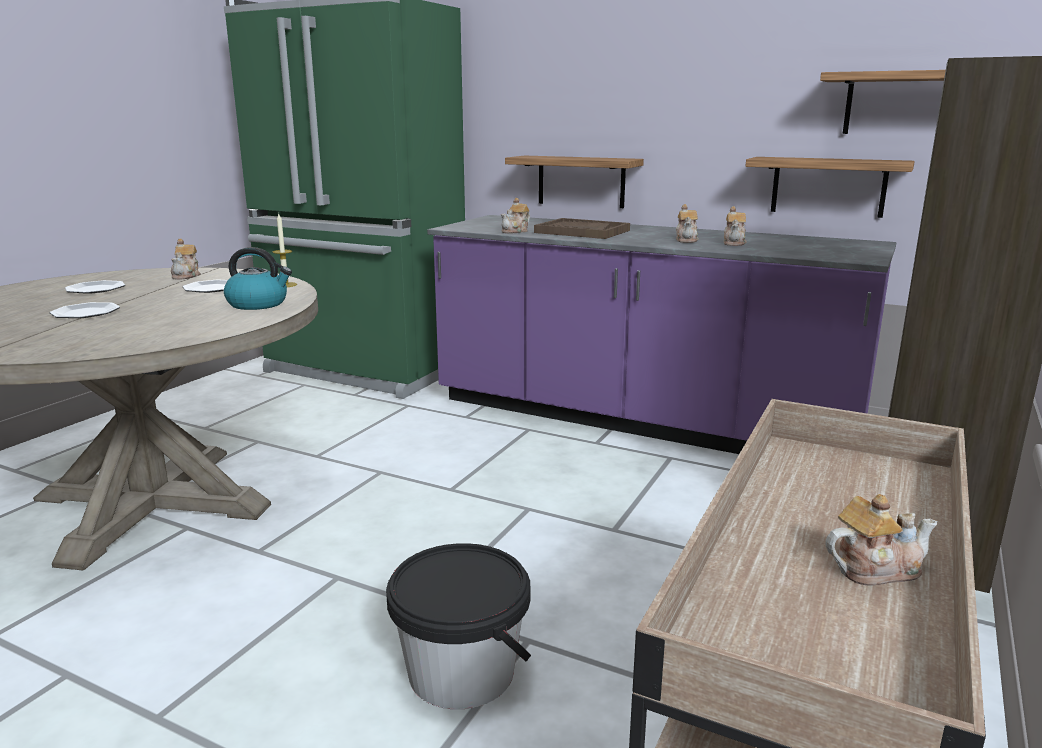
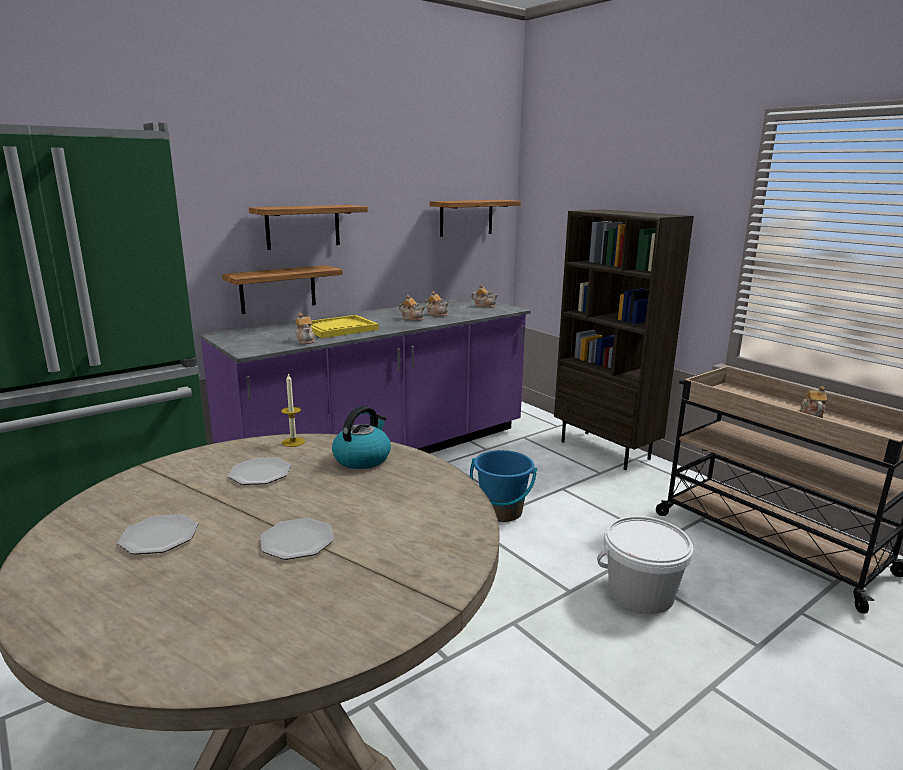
camera: 65 degrees left, 0 degrees up
(187, 276) = (163, 482): teapot -> teapot (484, 306)
(461, 672) = (641, 593): black bucket -> white bucket
(582, 231) = (339, 329): brown tray -> yellow tray
(582, 520) = (501, 512): none -> blue bucket
(828, 186) = (436, 269): shelf -> shelf (303, 226)

